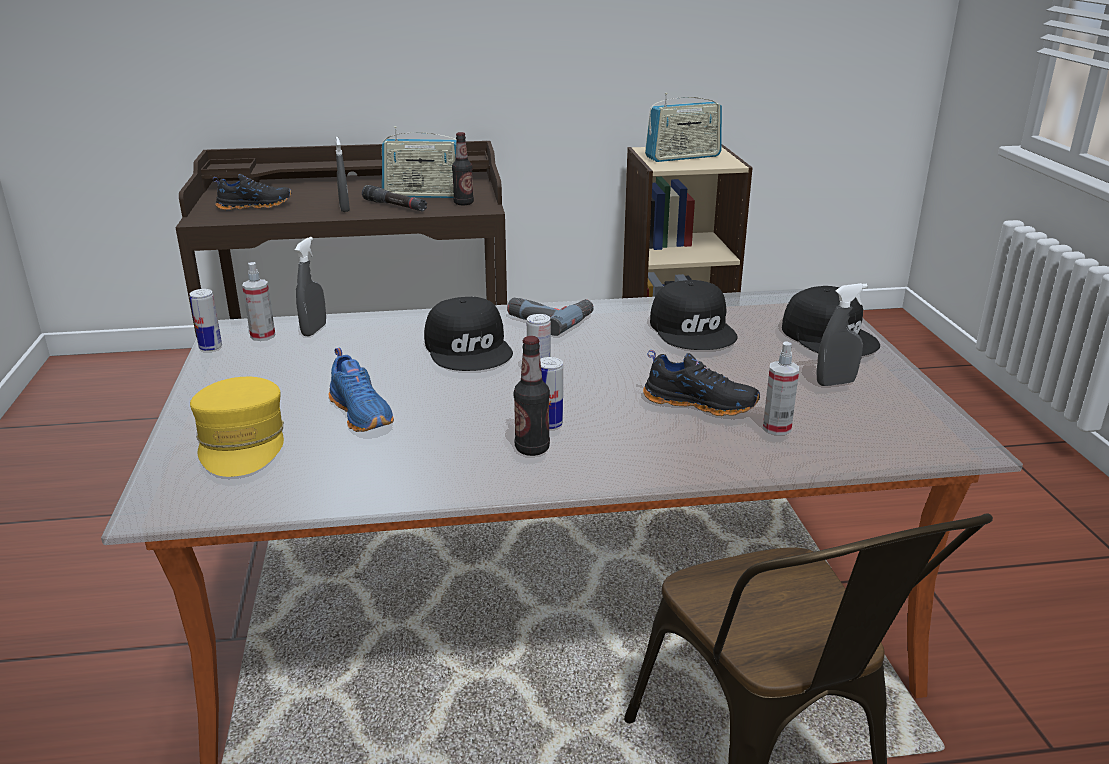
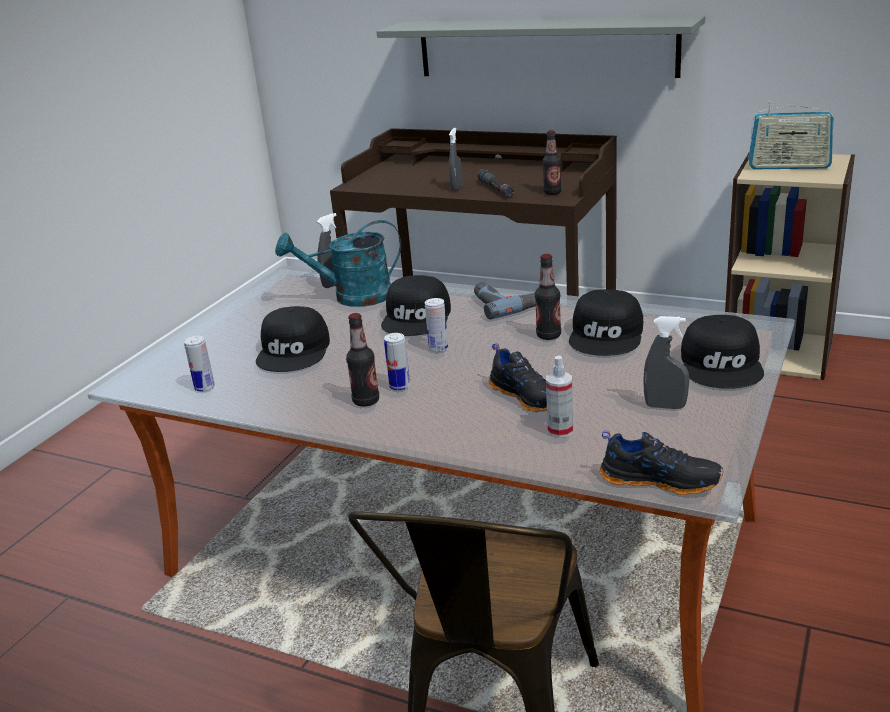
camera: 35 degrees right, 0 degrees up
(210, 347) = (262, 285): can -> can (204, 388)
(242, 442) = (209, 354): yellow cap -> none
(255, 206) = (398, 178): black shoe -> black shoe (660, 480)
(263, 336) = (300, 282): spray bottle -> none
(357, 341) = (352, 297): none -> turquoise watering can
(363, 413) = (295, 351): blue shoe -> black cap
(400, 45) = (544, 48): none -> grey shelf
(424, 195) = (530, 181): radio -> none
(638, 340) = (548, 335): none -> bottle

